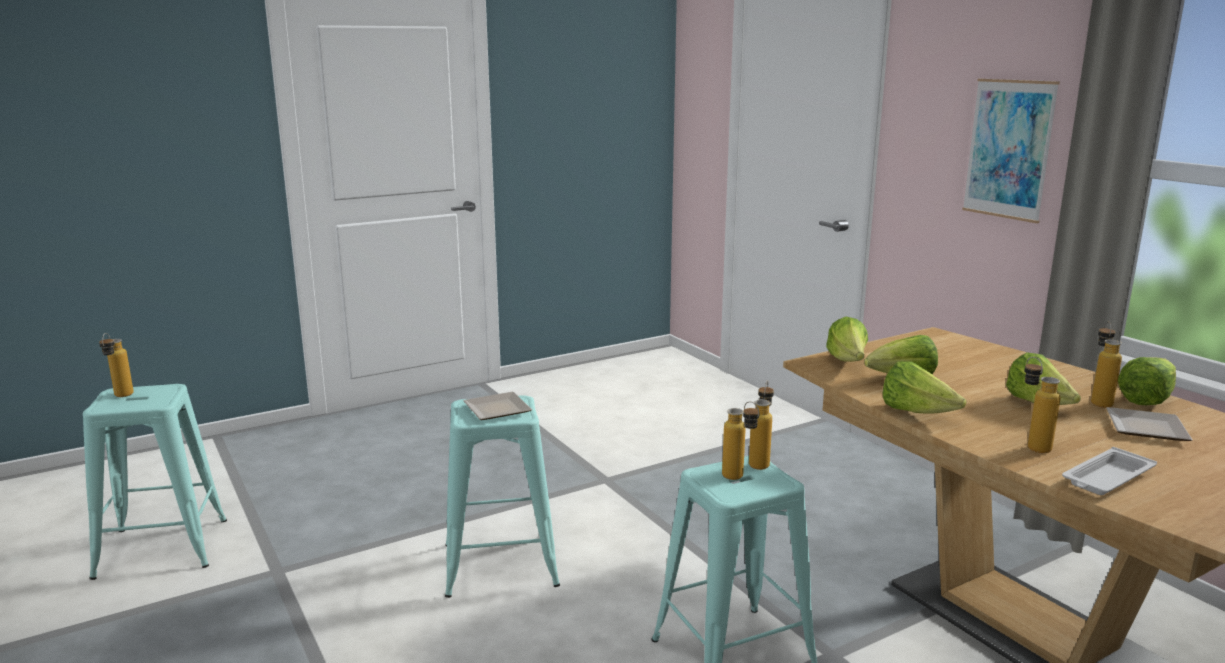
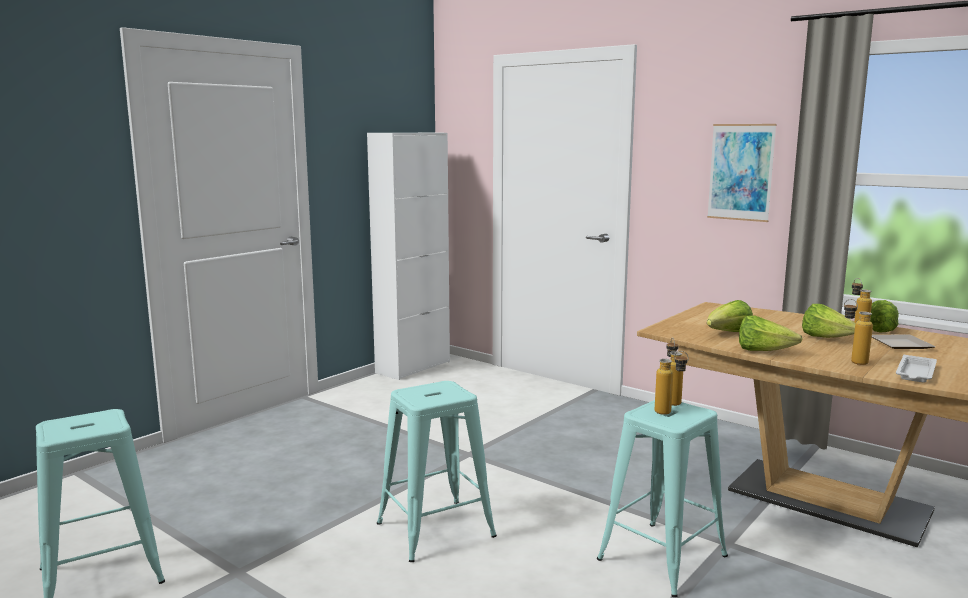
camera: 20 degrees left, 5 degrees down
(121, 397) = (65, 426): bottle -> none
(500, 410) = (439, 392): plate -> none
(624, 362) = (413, 367): none -> white cabinet
(848, 362) = (681, 327): lettuce -> none

